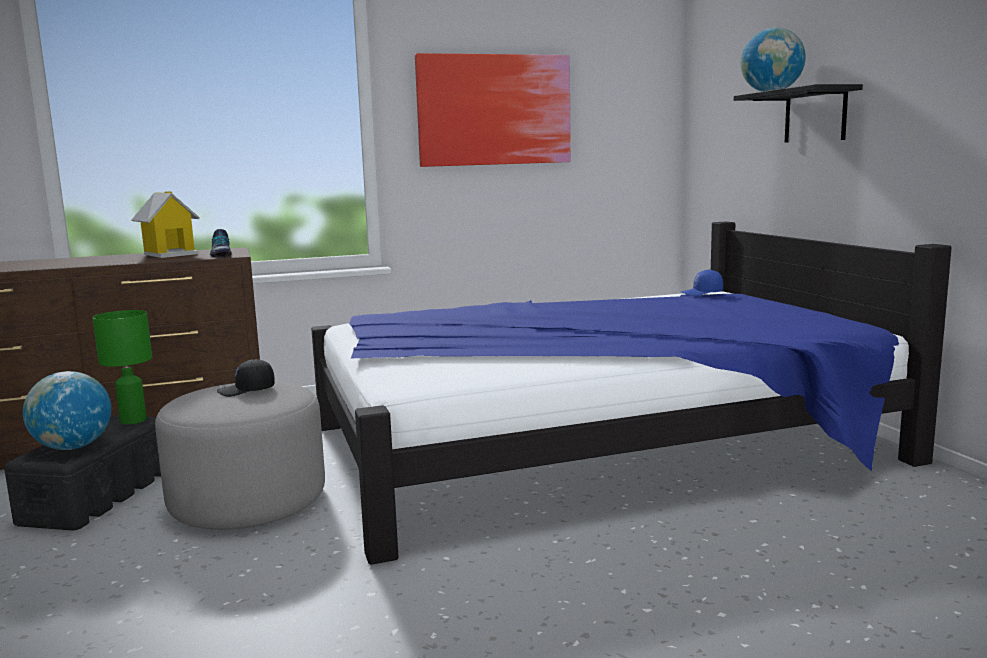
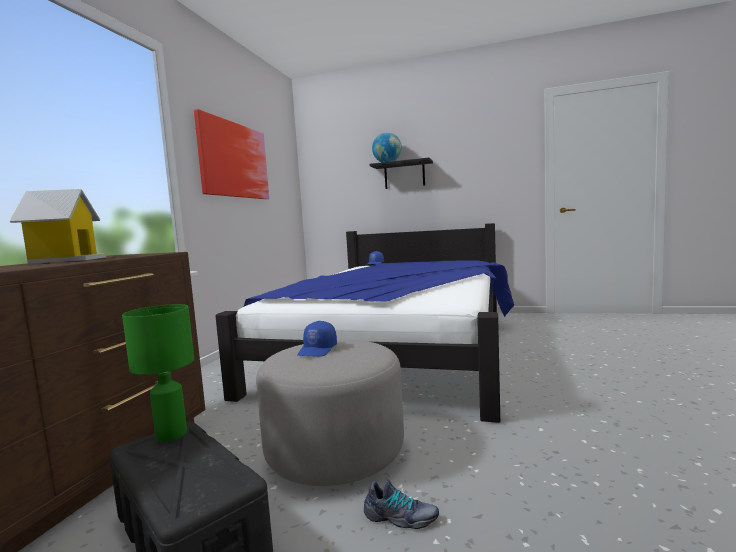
camera: 55 degrees left, 5 degrees down
(73, 447) = (198, 474): globe -> none
(220, 255) = (145, 254): shoe -> shoe (400, 518)
(247, 390) = (318, 350): black cap -> blue cap

